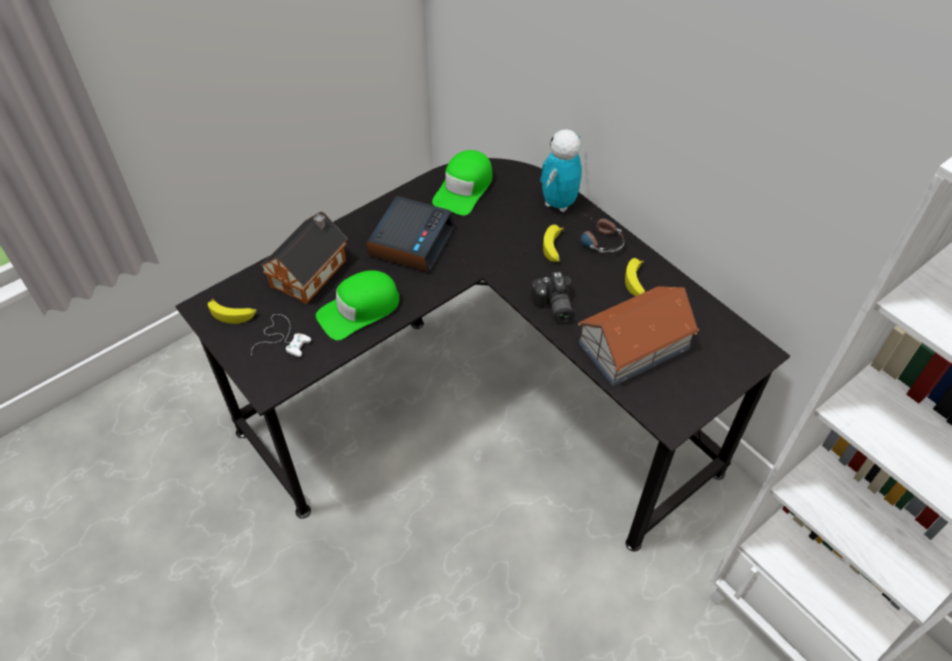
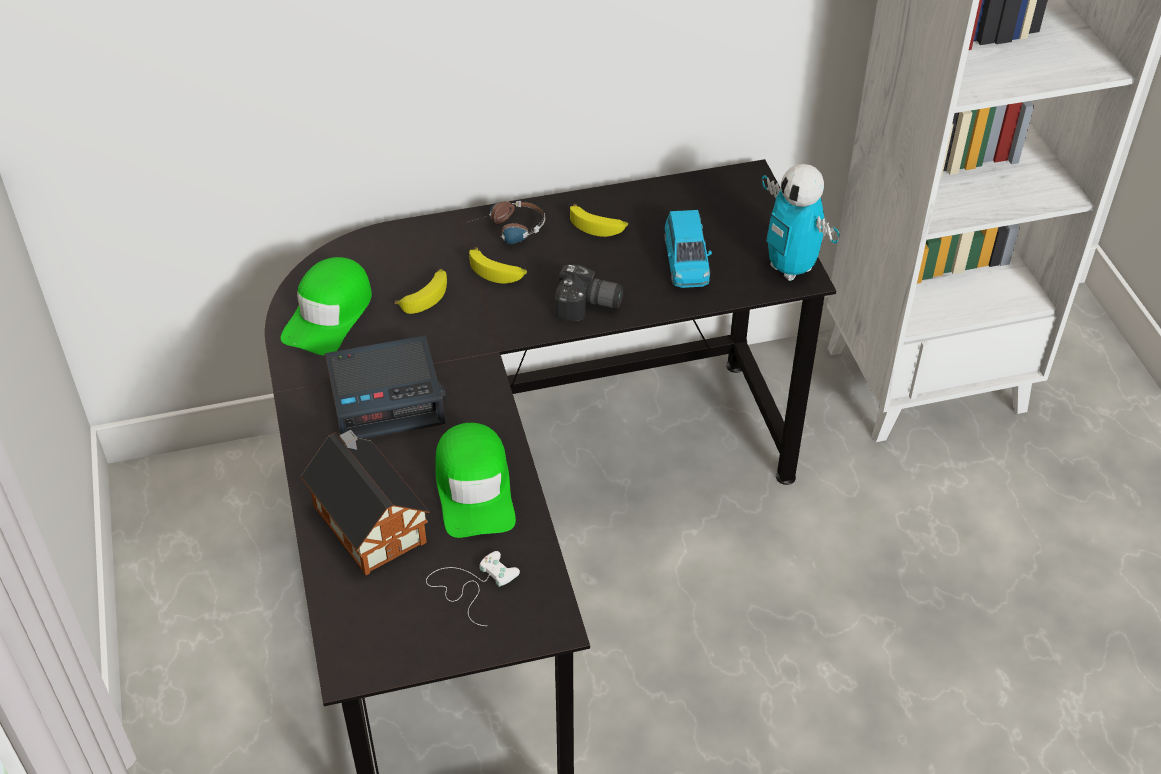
camera: 65 degrees left, 5 degrees down
(233, 314) = (390, 632): banana -> banana (425, 295)
(411, 241) = (387, 398): alarm clock -> alarm clock turned 120 degrees clockwise
(464, 188) = (329, 315): green cap -> green cap turned 60 degrees clockwise
(558, 203) = (424, 239): toy robot -> toy robot (791, 268)
(635, 345) = (686, 262): toy house -> blue toy car

